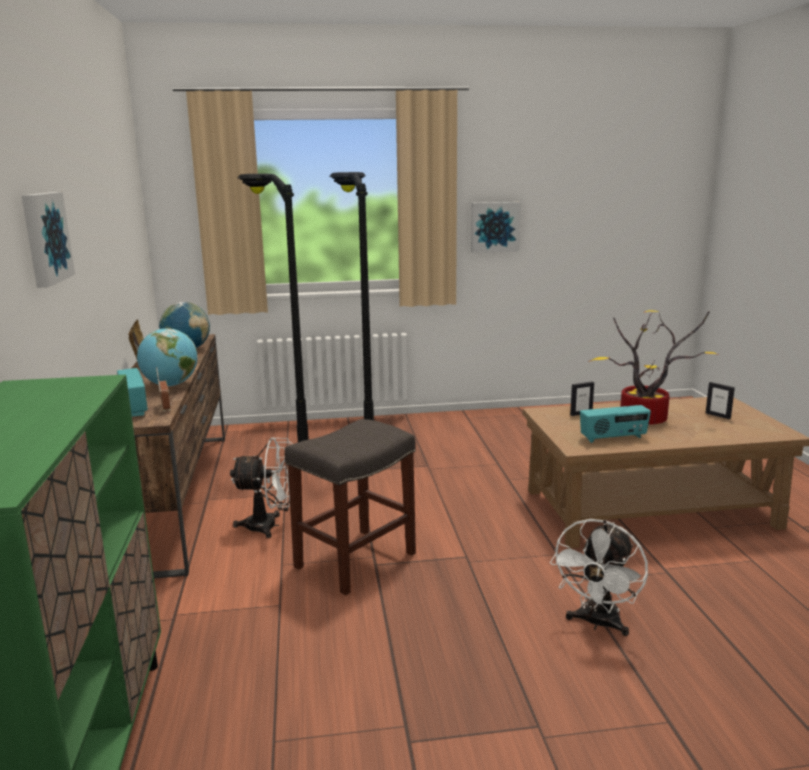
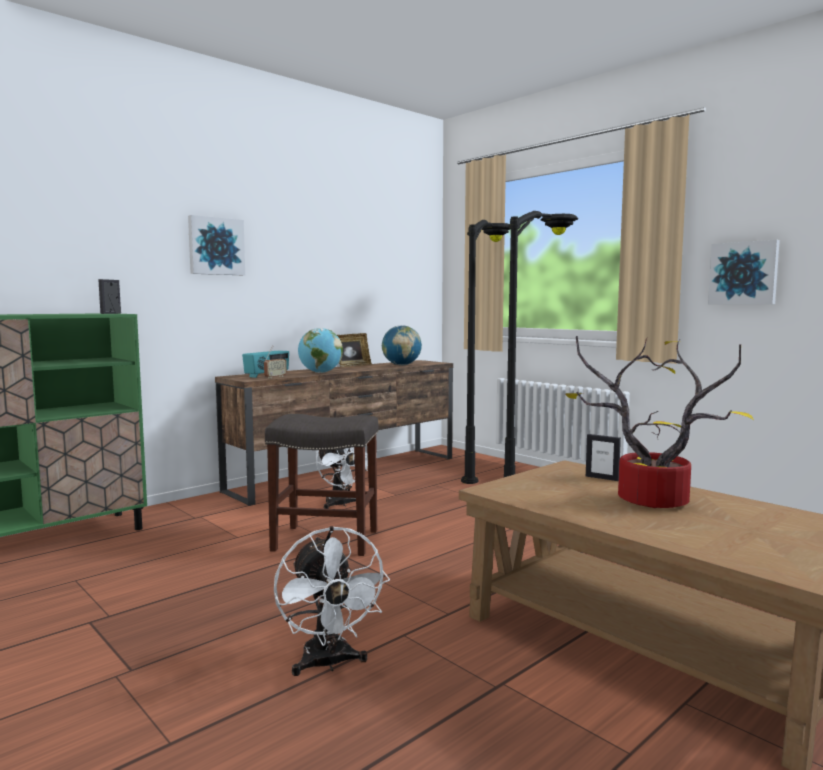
camera: 55 degrees right, 10 degrees down
(597, 623) = (329, 664): white fan -> white fan turned 105 degrees counterclockwise
(613, 438) = (552, 498): radio -> none
(718, 415) = (776, 532): picture frame -> picture frame (111, 313)

